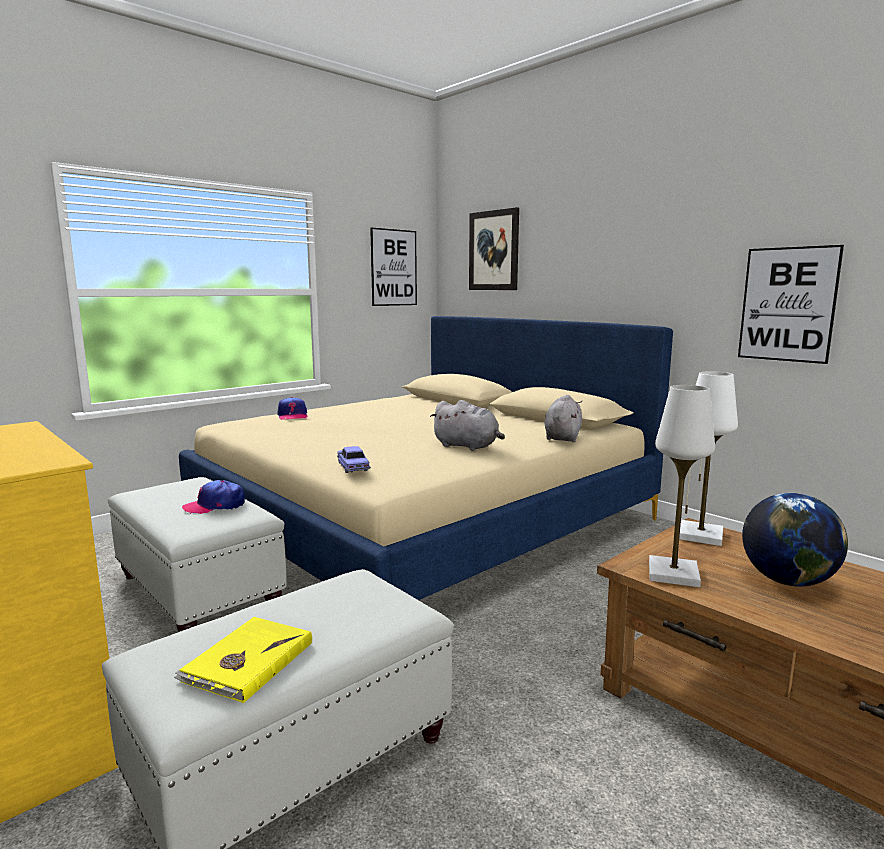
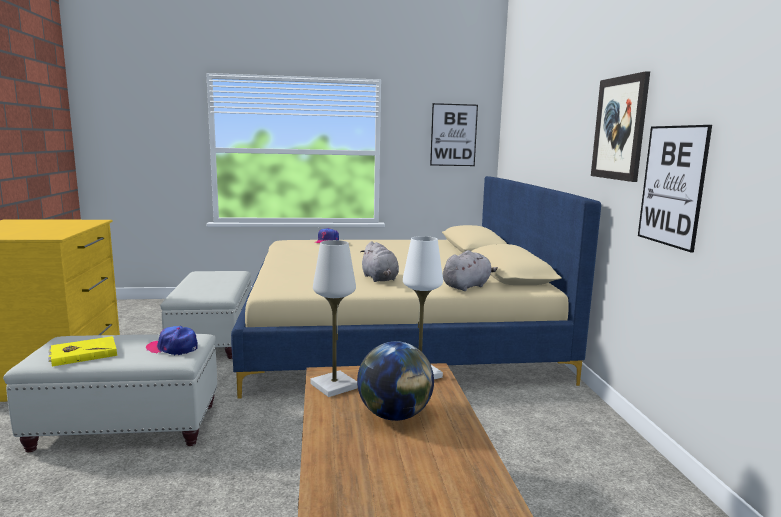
camera: 35 degrees right, 0 degrees up
(215, 505) = (217, 286): cap -> cap (173, 348)
(353, 467) = (278, 276): toy car -> none
(494, 250) = (523, 122): picture -> picture (619, 128)

